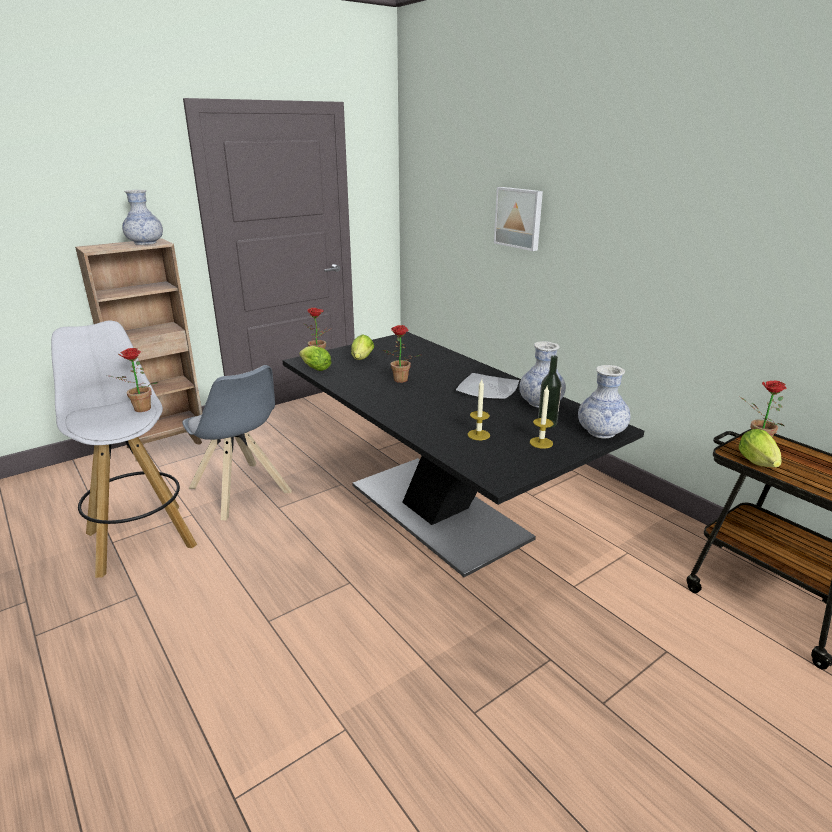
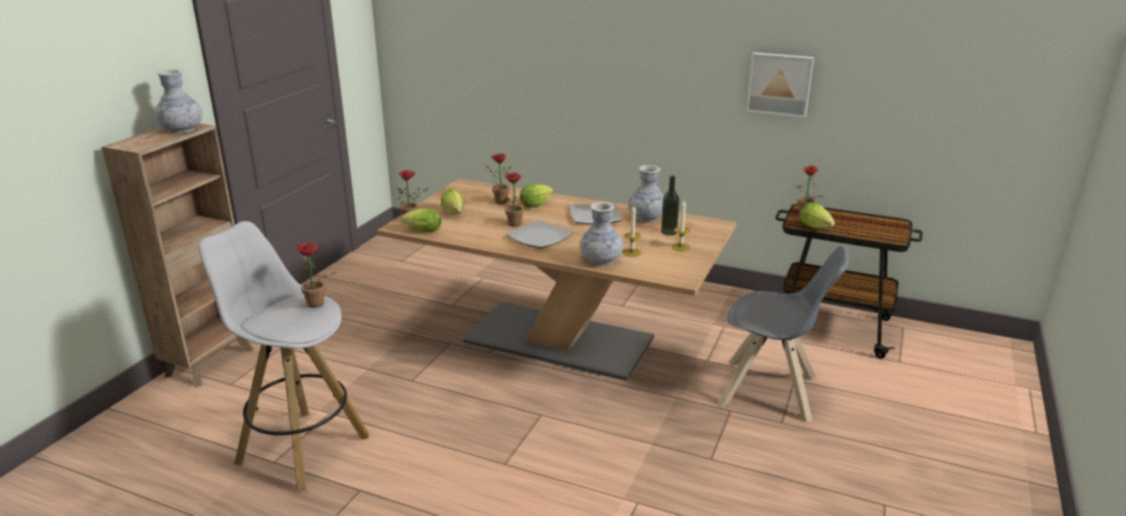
camera: 30 degrees left, 0 degrees up
(241, 491) = (356, 378): grey chair -> grey chair (771, 391)
(407, 397) = (540, 237): none -> plate
(414, 357) = (498, 201): none -> potted plant
(437, 512) = (559, 340): black dining table -> beige dining table
(445, 367) = (537, 205): none -> lettuce
(519, 218) = (543, 53): picture -> picture (779, 84)
(601, 432) = (711, 229): vase -> vase (601, 260)

